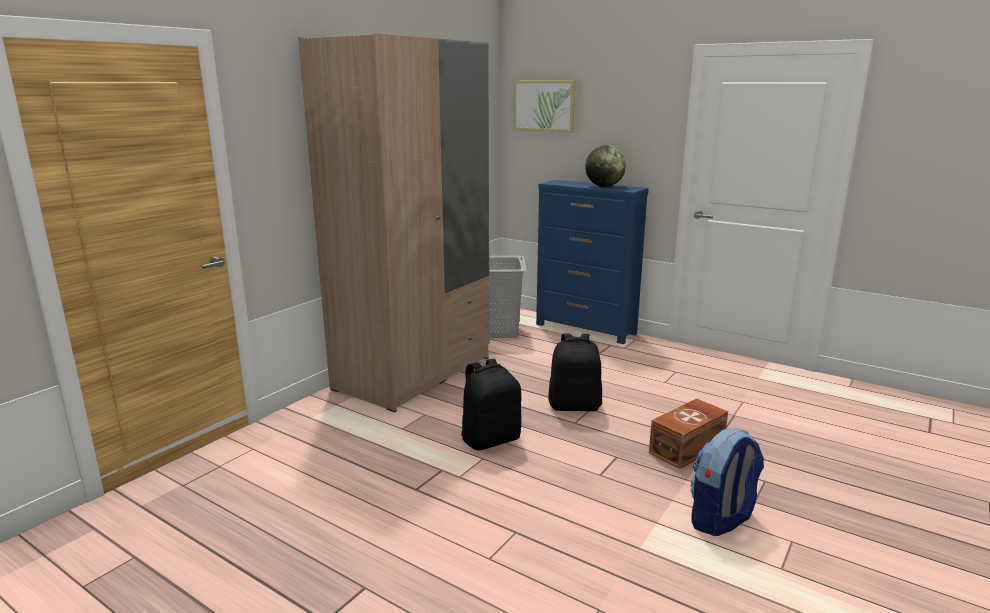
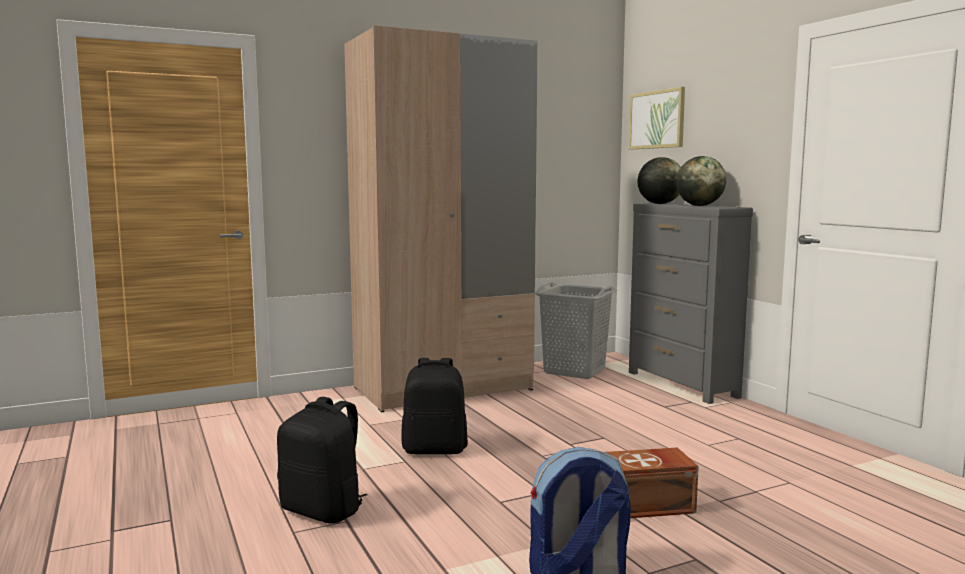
camera: 30 degrees right, 10 degrees down
(561, 183) = (659, 203): none -> globe
(575, 406) = (564, 443): black backpack -> black backpack (324, 511)
(586, 329) = (682, 385): blue dresser -> grey dresser

